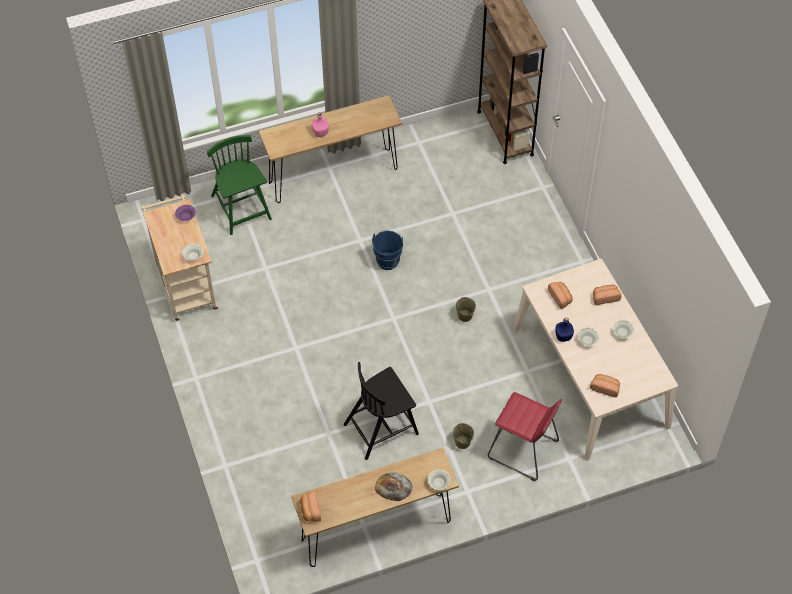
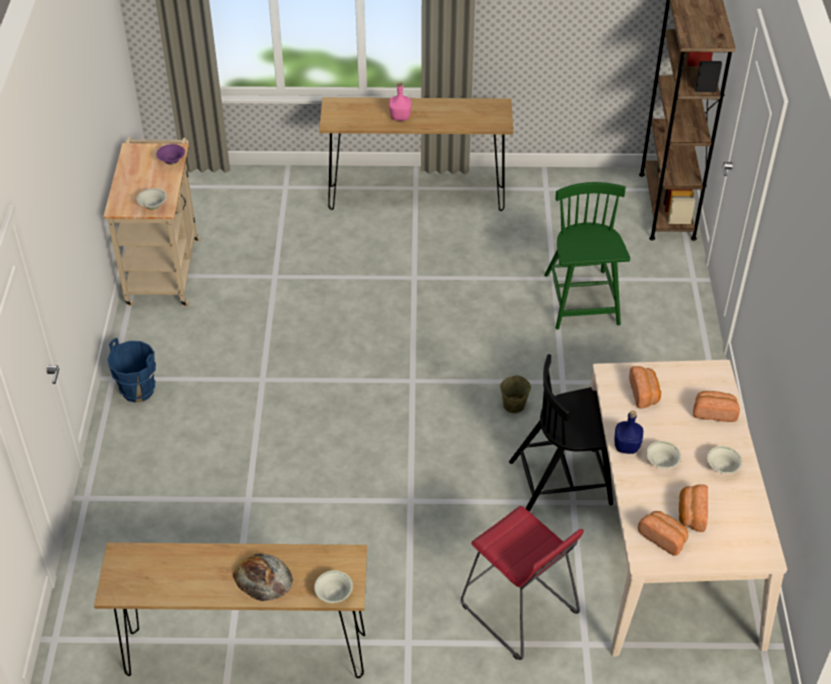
camera: 20 degrees right, 10 degrees down
(241, 209) = (281, 204): green chair -> green chair (581, 301)
(310, 510) = (121, 571): bread -> bread (691, 514)
(382, 428) = (326, 515): black chair -> black chair (562, 482)
(388, 262) = (438, 311): blue bucket -> blue bucket (138, 391)
(462, 442) = (433, 570): beige bucket -> none

